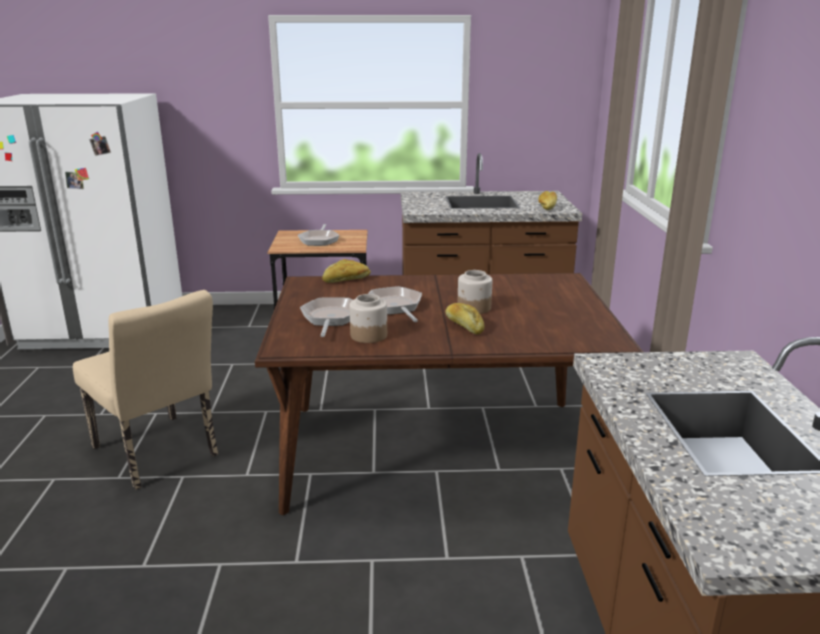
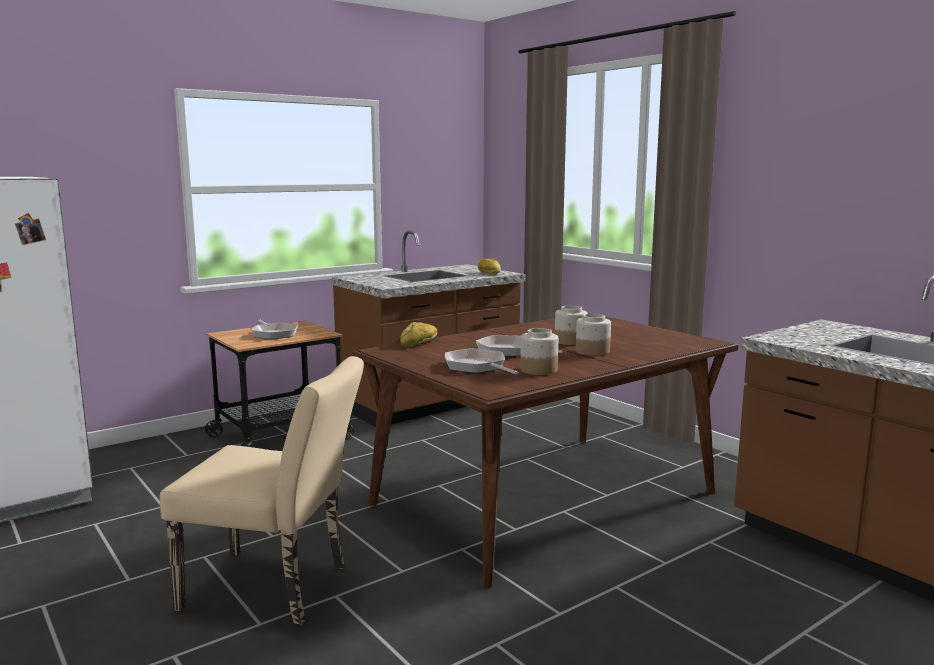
camera: 35 degrees left, 10 degrees down
(464, 326) = (592, 351): bread -> jar

